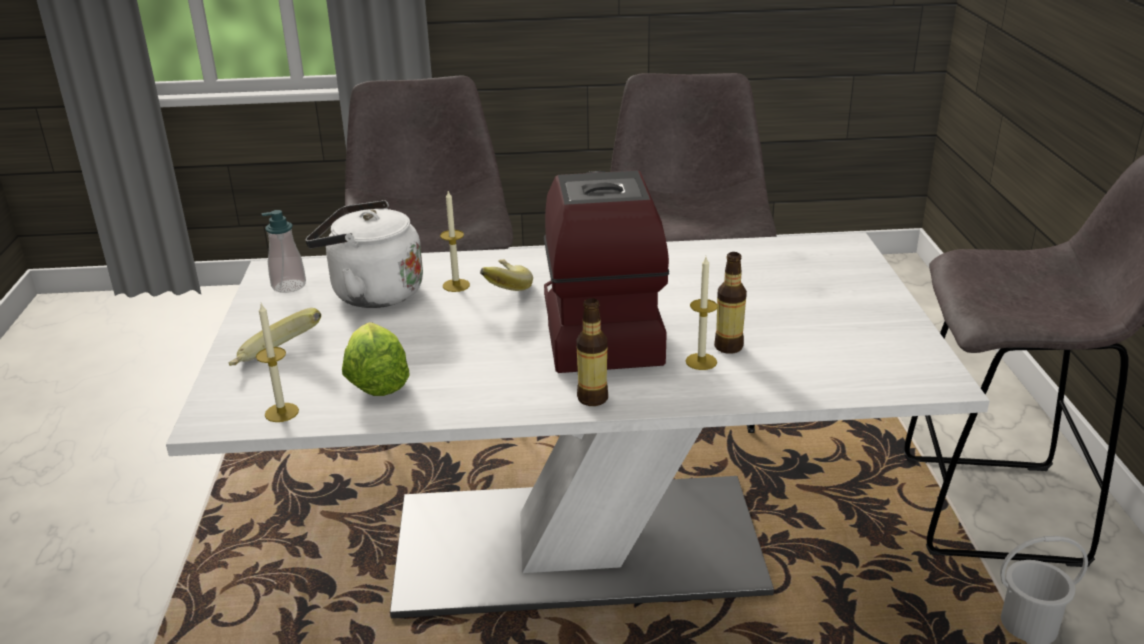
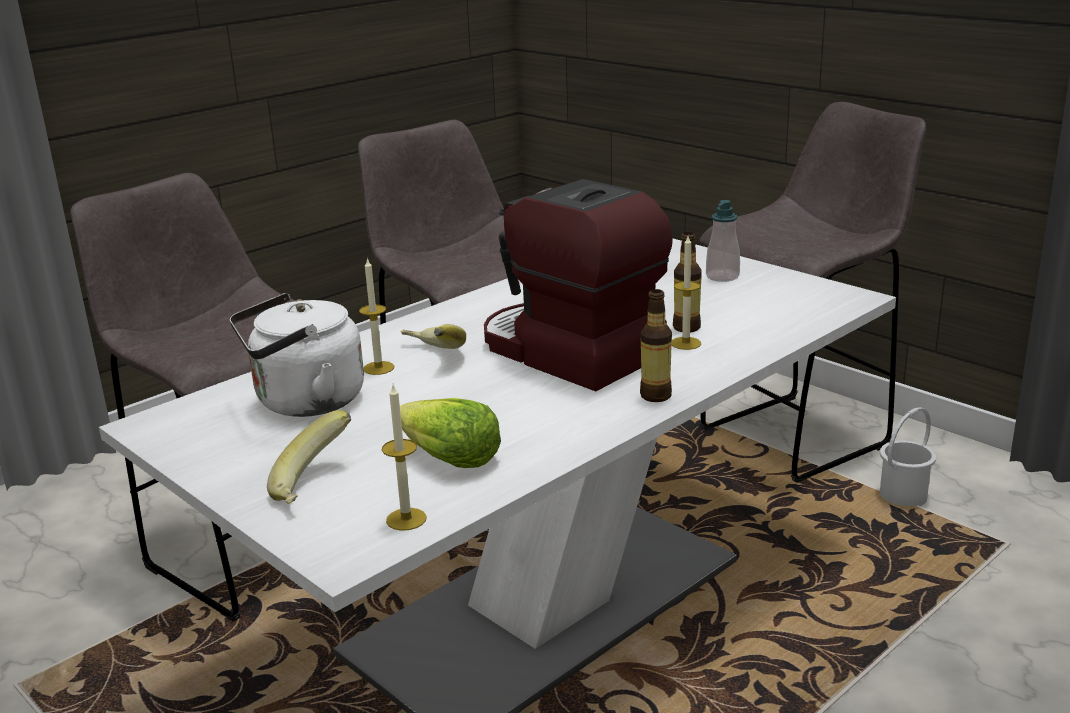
camera: 40 degrees left, 5 degrees down
(289, 286) = (195, 429): soap dispenser -> soap dispenser (722, 276)

